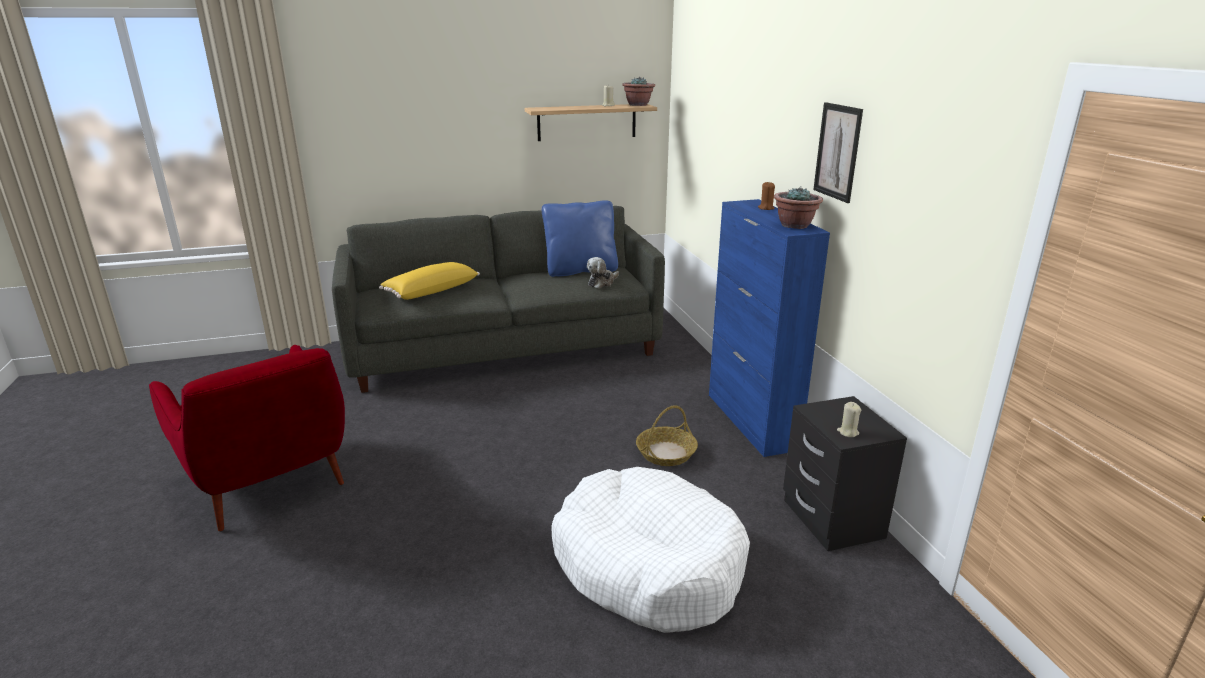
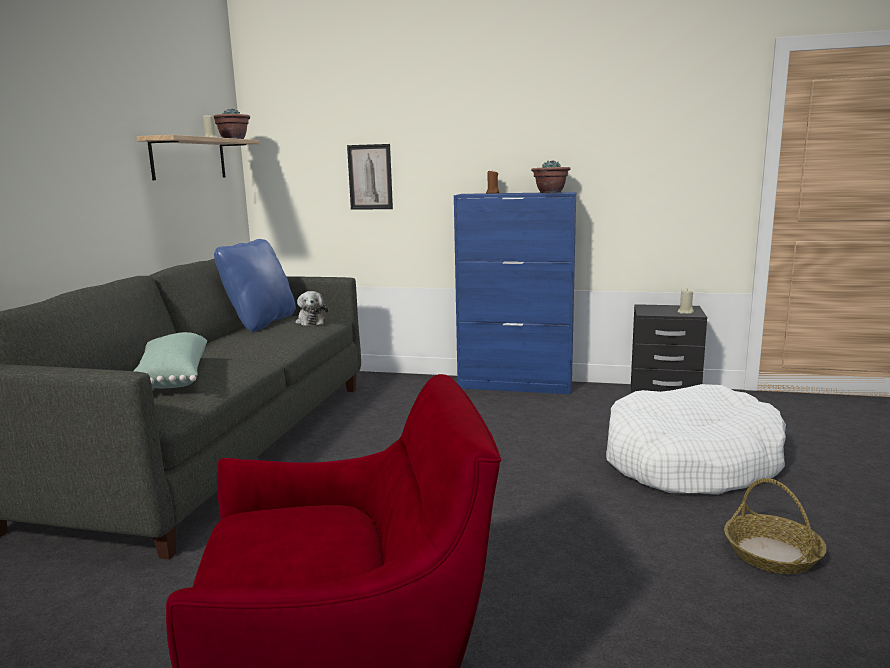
camera: 60 degrees left, 10 degrees down
(431, 291) = (171, 378): yellow pillow -> green pillow
(666, 453) = (533, 421): basket -> basket (772, 554)
(837, 152) = (566, 130): picture -> picture (370, 177)

